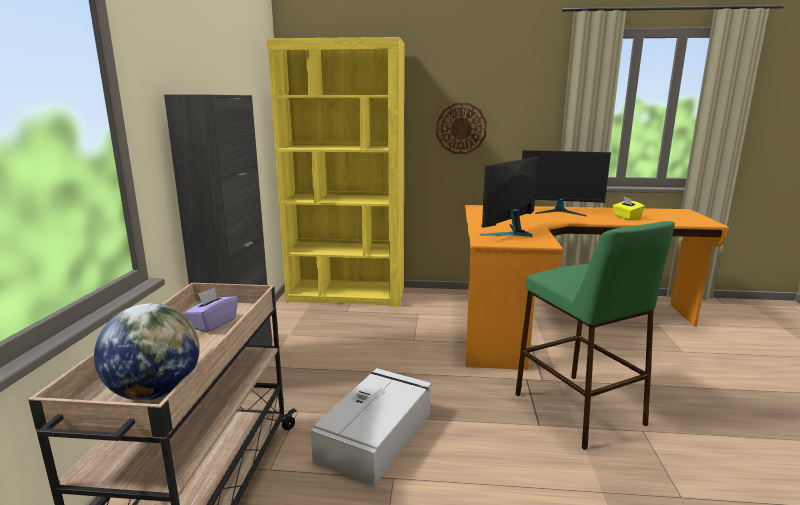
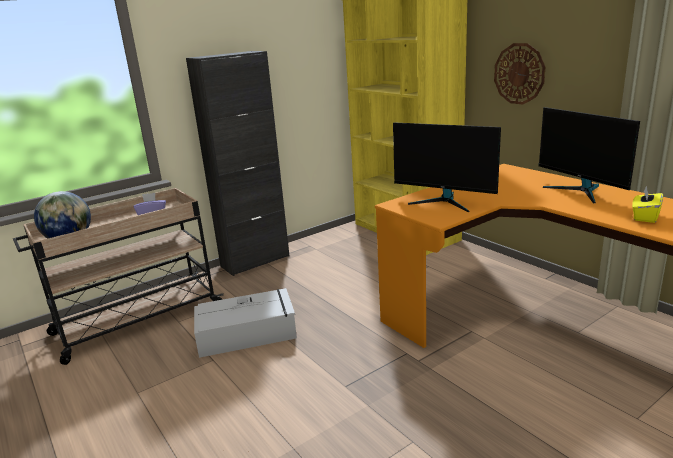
camera: 50 degrees right, 5 degrees up
(510, 232) = (444, 202): monitor -> monitor turned 150 degrees counterclockwise
(579, 409) = (397, 396): green stool -> none

